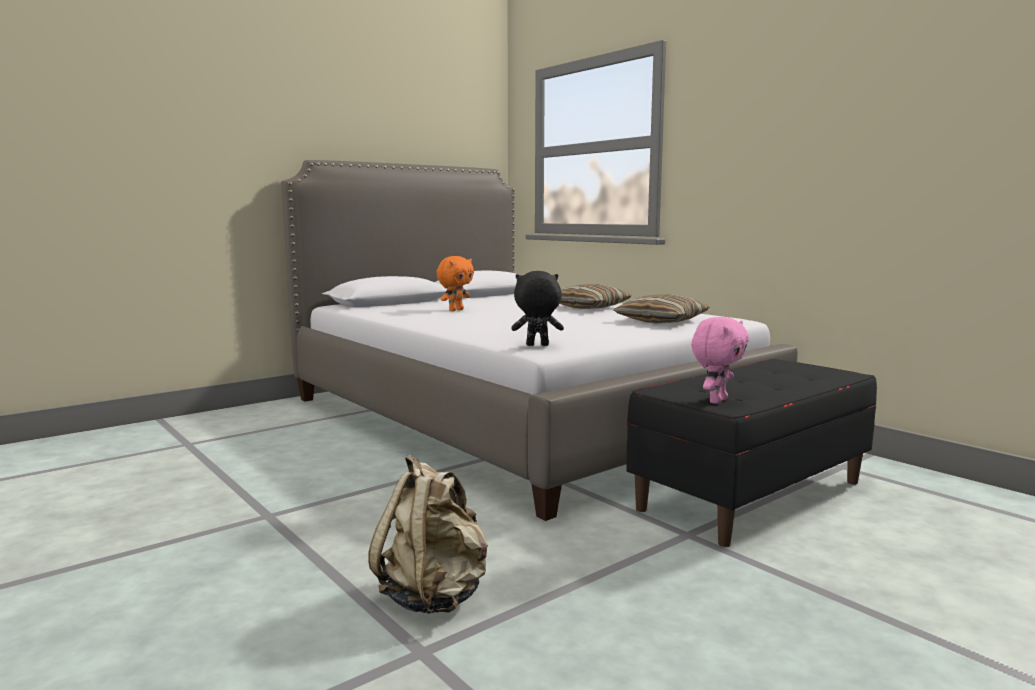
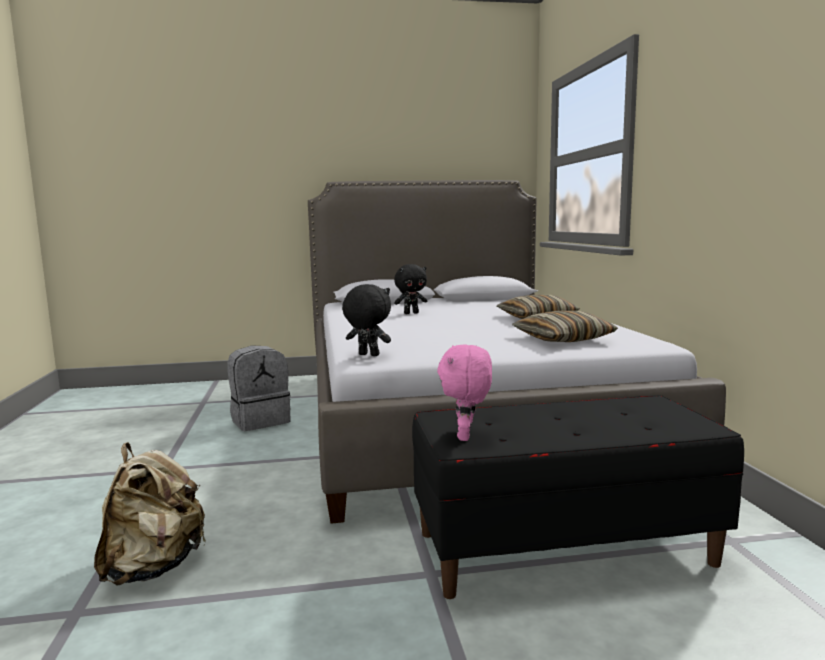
camera: 30 degrees right, 0 degrees up
(304, 451) = (260, 421): none -> grey backpack
(455, 310) = (411, 313): orange plush toy -> black plush toy
(716, 401) = (466, 436): pink plush toy -> pink plush toy turned 120 degrees clockwise

